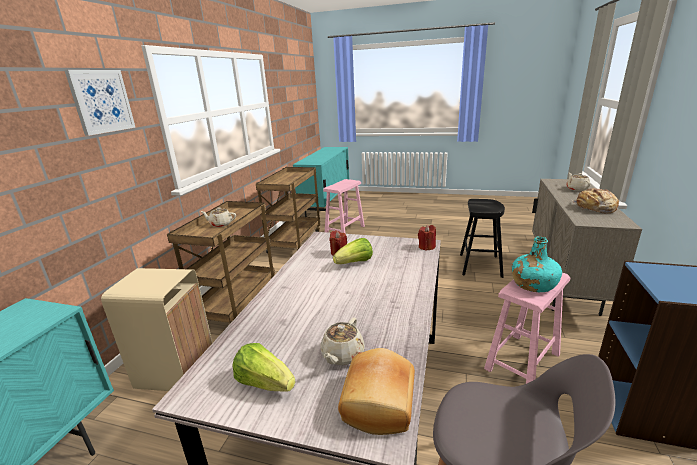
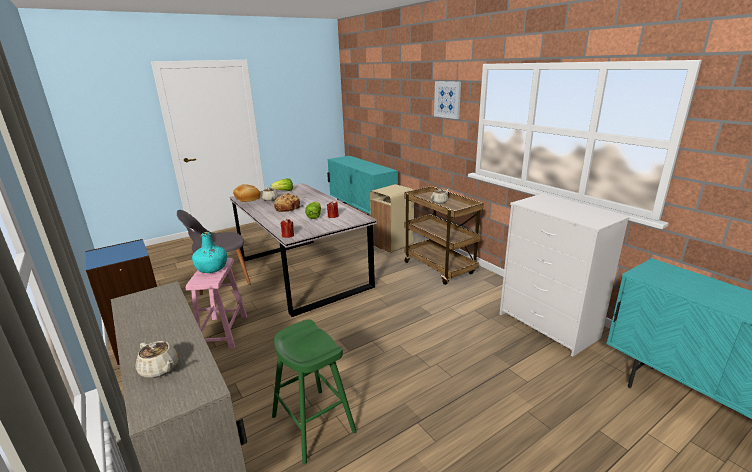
camera: 130 degrees right, 0 degrees up
(294, 241) = (548, 326): brown cart -> white dresser
(345, 230) = (559, 380): pink stool -> none
(480, 265) = (313, 424): black stool -> green stool
(595, 208) = (147, 318): bread -> bread (288, 208)

